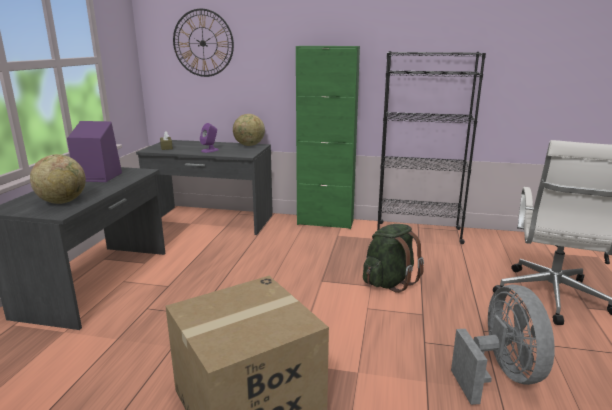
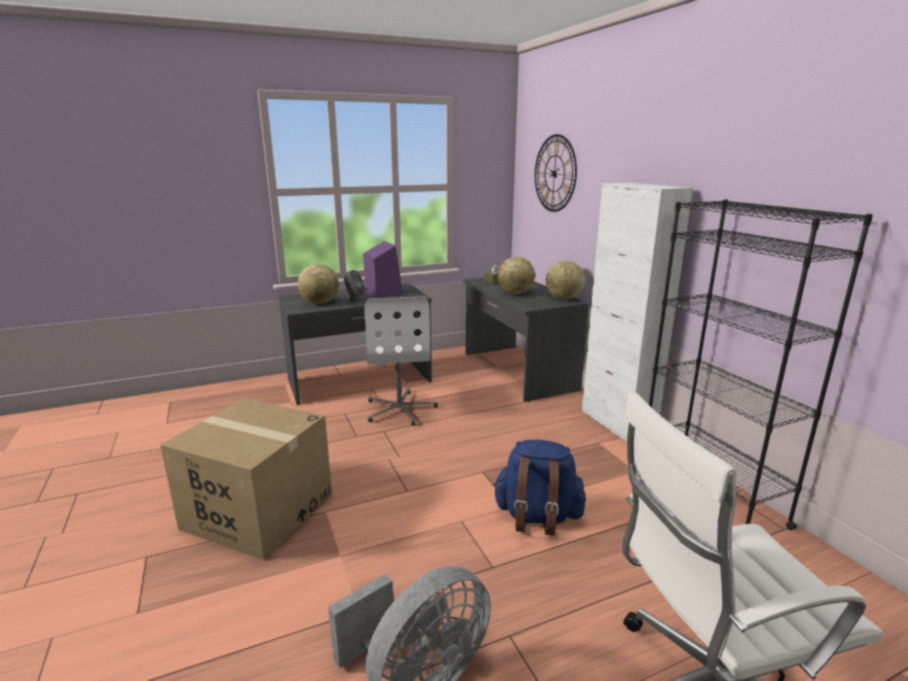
camera: 55 degrees right, 0 degrees up
(98, 190) = (354, 302): none -> grey speaker
(186, 281) = (400, 409): none -> white office chair
(210, 150) = (515, 293): purple speaker -> globe
(325, 222) = (617, 423): green cabinet -> white cabinet
(389, 282) = (537, 517): green backpack -> blue backpack

